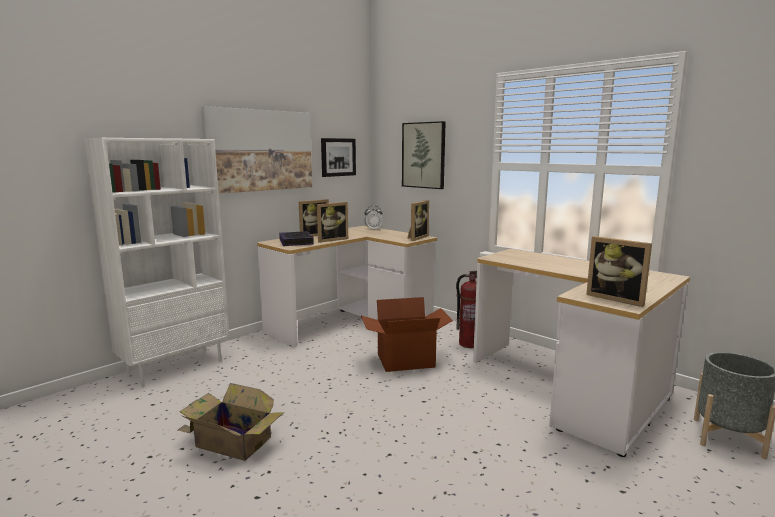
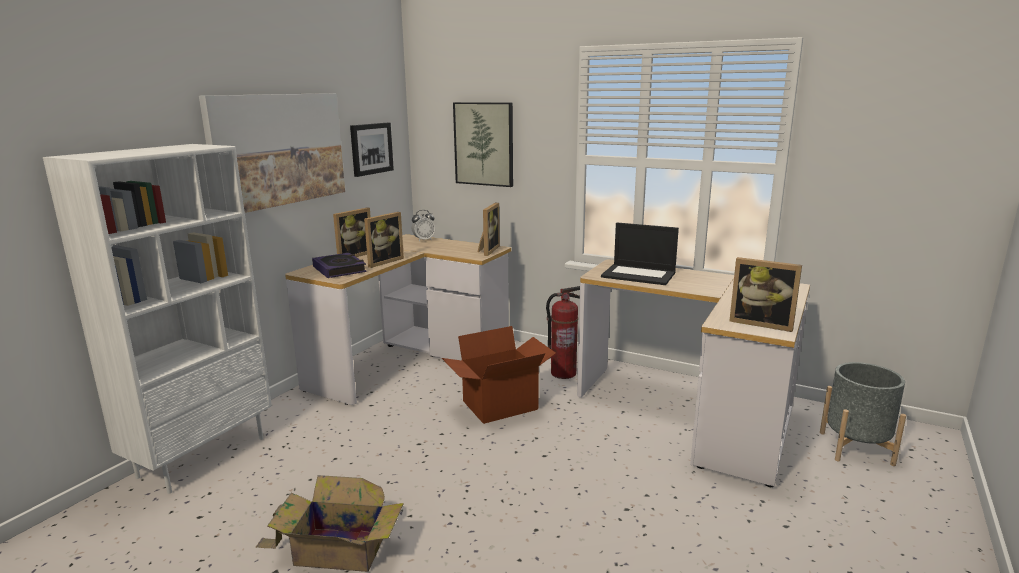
camera: 15 degrees left, 5 degrees up
(530, 259) = (639, 275): none -> laptop

